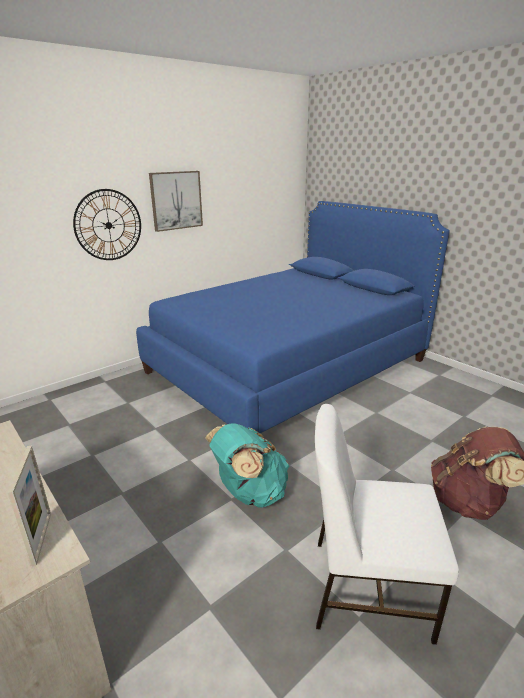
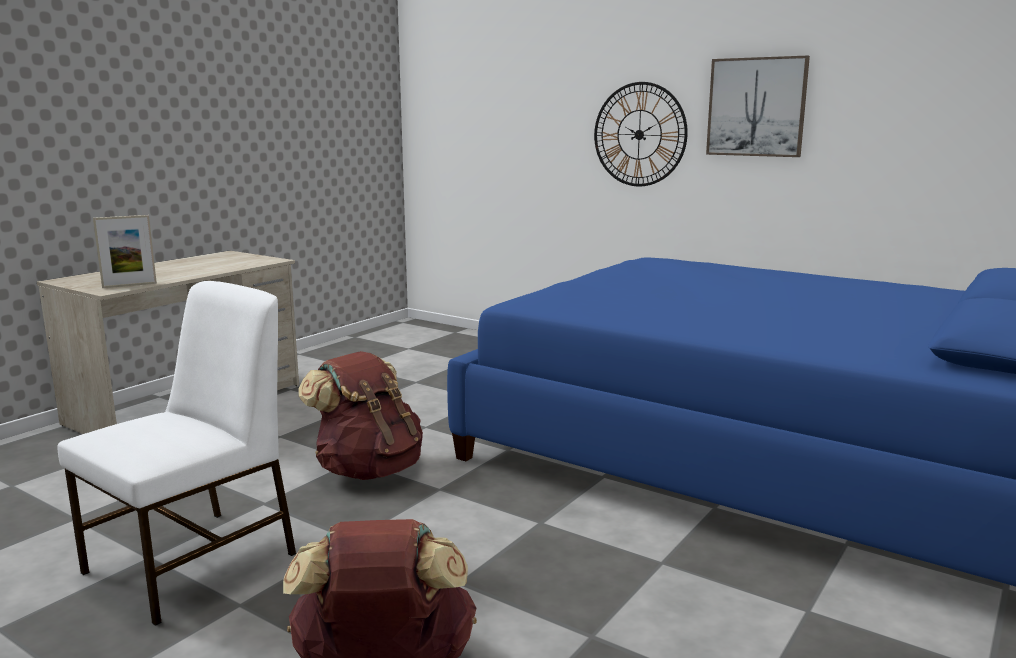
camera: 75 degrees right, 10 degrees down
(249, 492) = (368, 470): turquoise backpack -> brown backpack
(367, 586) = (195, 562): white chair -> white chair turned 45 degrees clockwise

